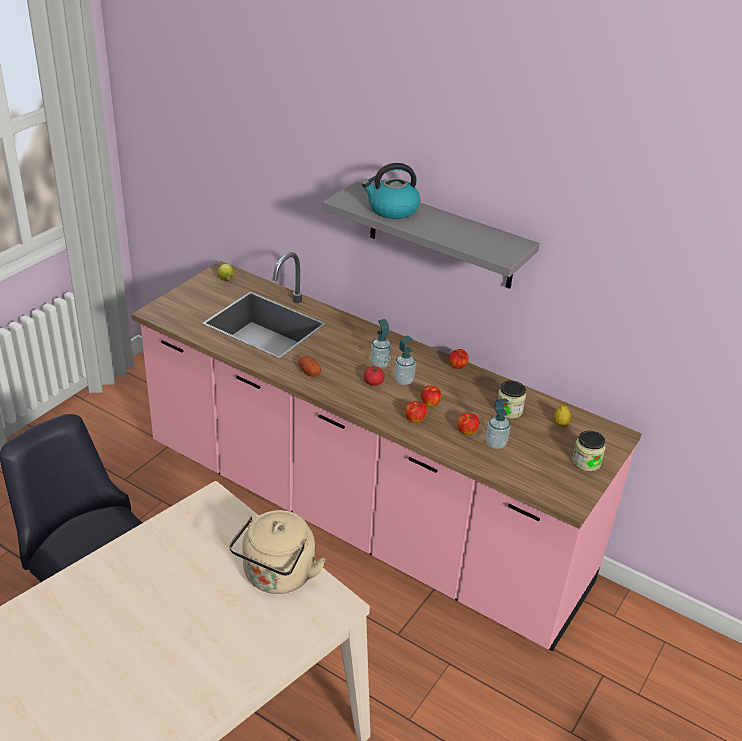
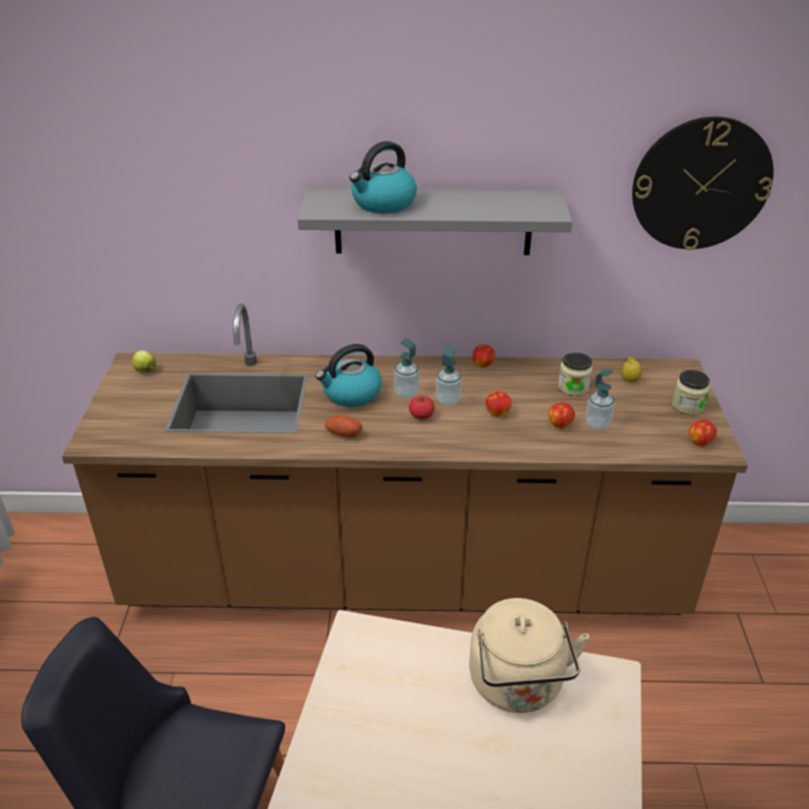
camera: 30 degrees left, 0 degrees up
(341, 348) = (351, 394): none -> kettle
(361, 516) = (404, 576): pink counter -> brown counter
(415, 419) = (500, 435): apple -> apple (699, 442)
(654, 276) = (701, 184): none -> wall clock

